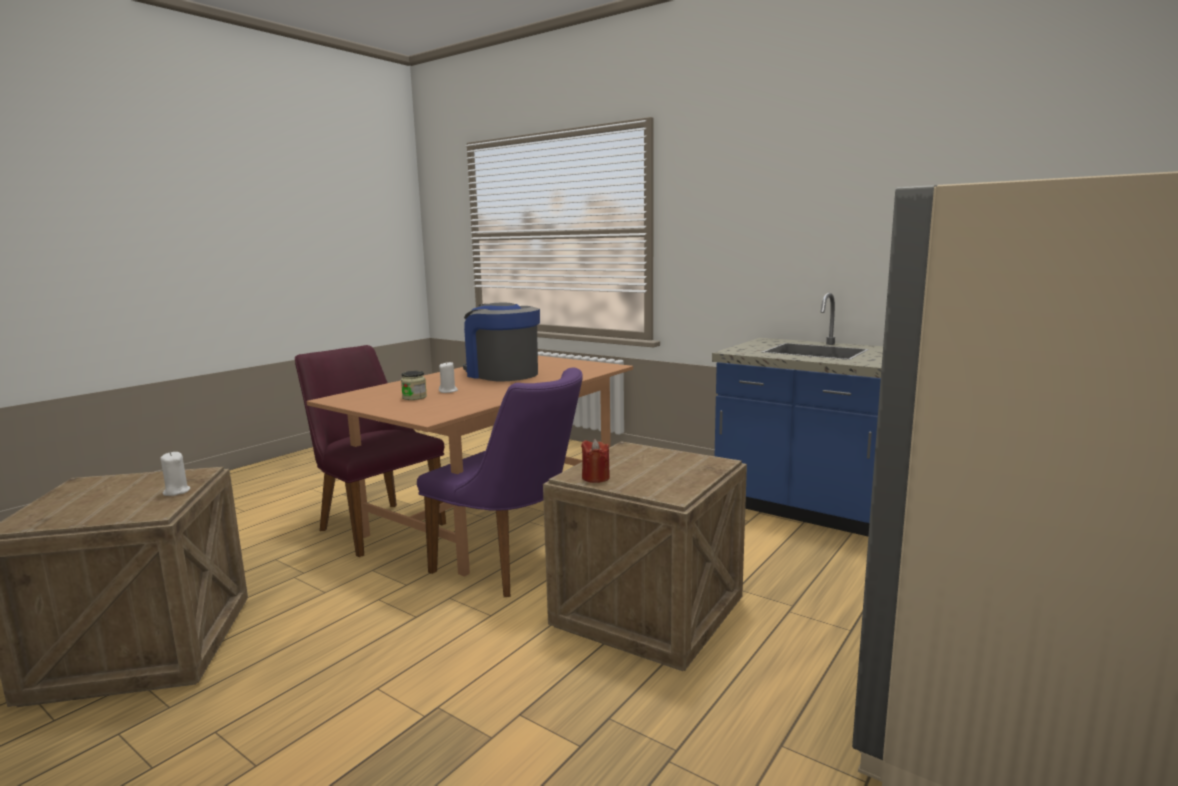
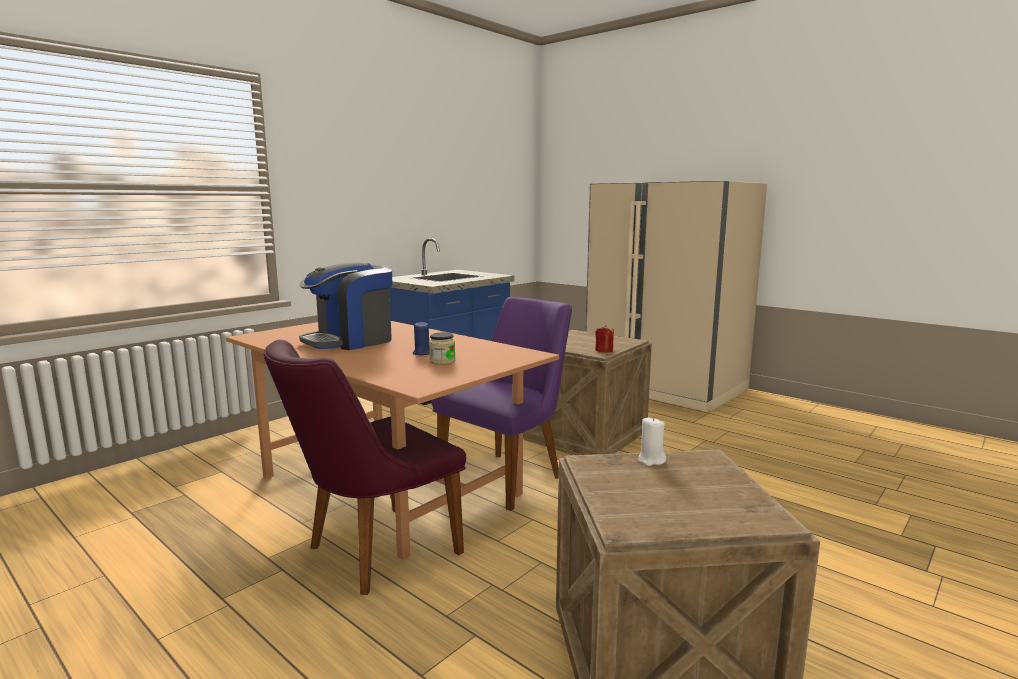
camera: 85 degrees left, 0 degrees up
(448, 391) = (421, 353): white candle -> blue candle

